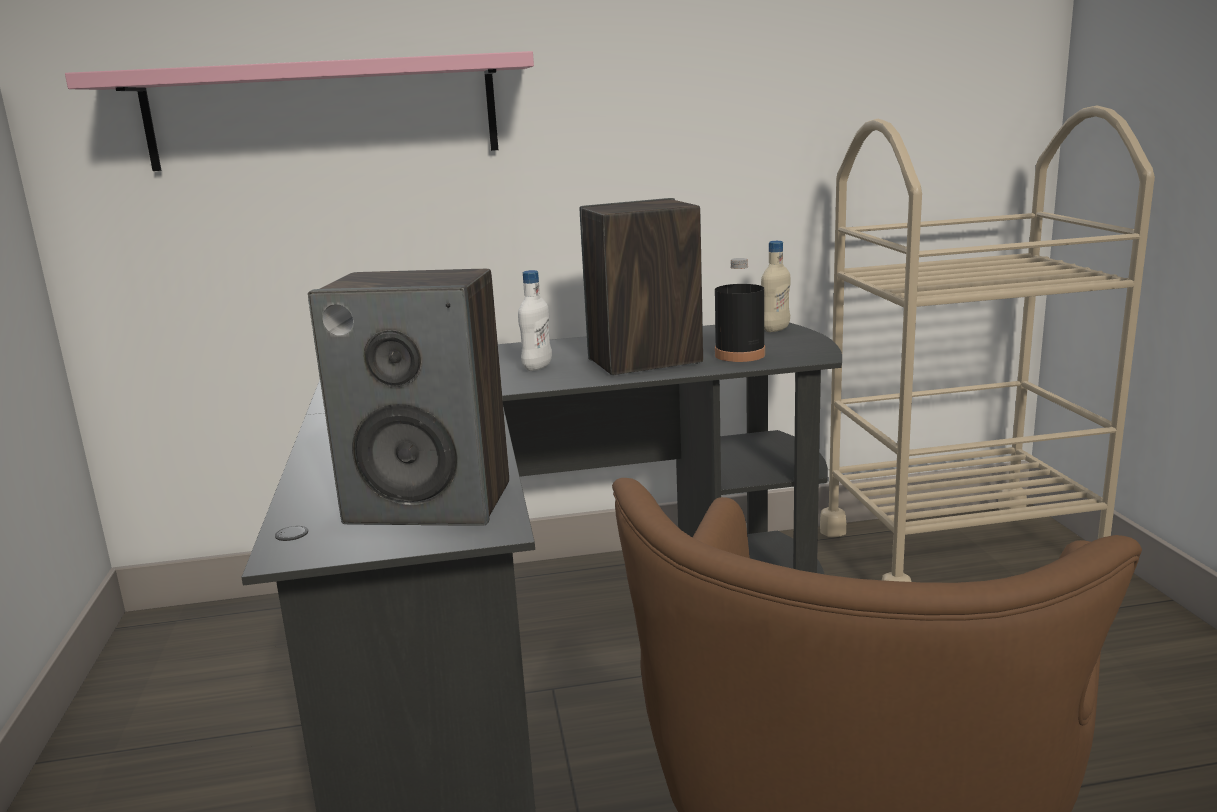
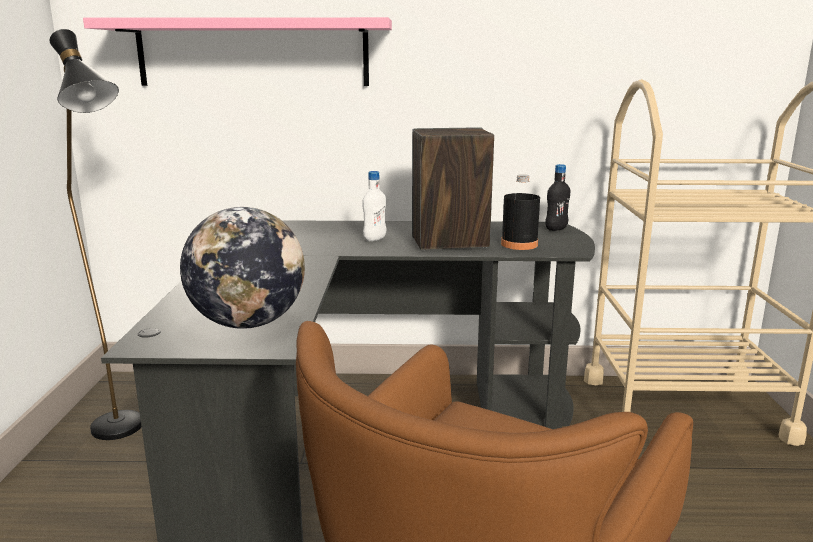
camera: 10 degrees right, 0 degrees up
(189, 699) = (125, 434): none -> black floor lamp
(431, 503) = (248, 323): speaker -> globe
(775, 329) = (556, 229): beige bottle -> black bottle

